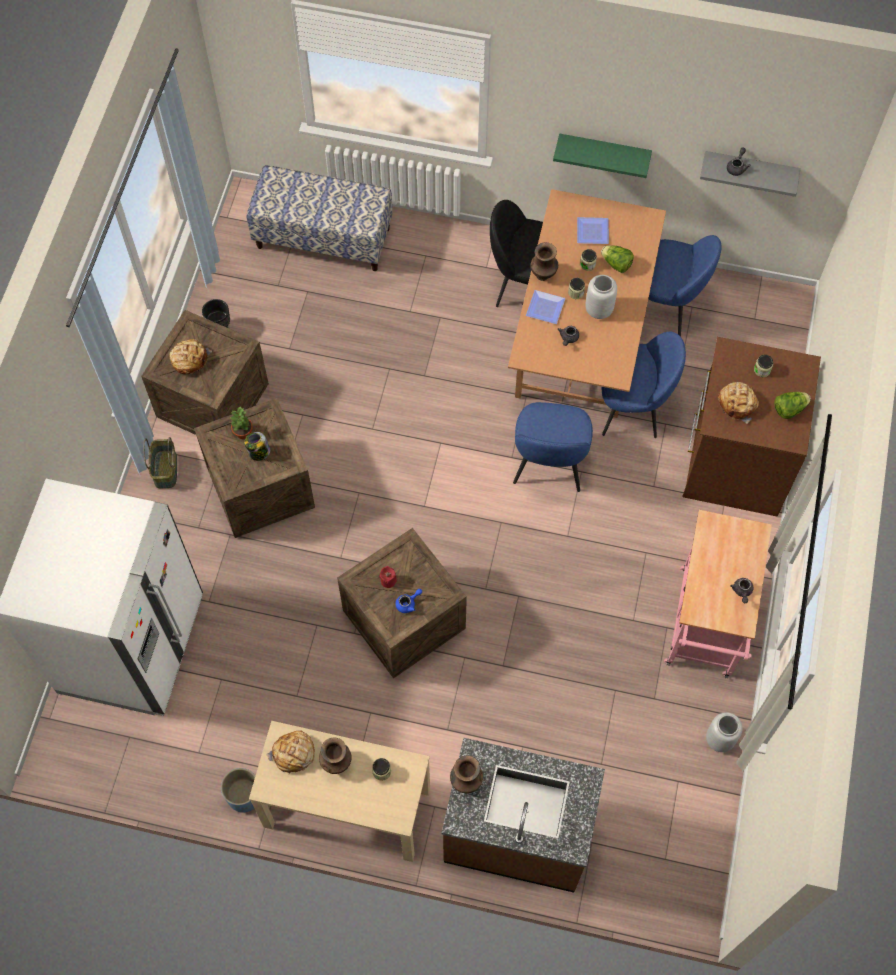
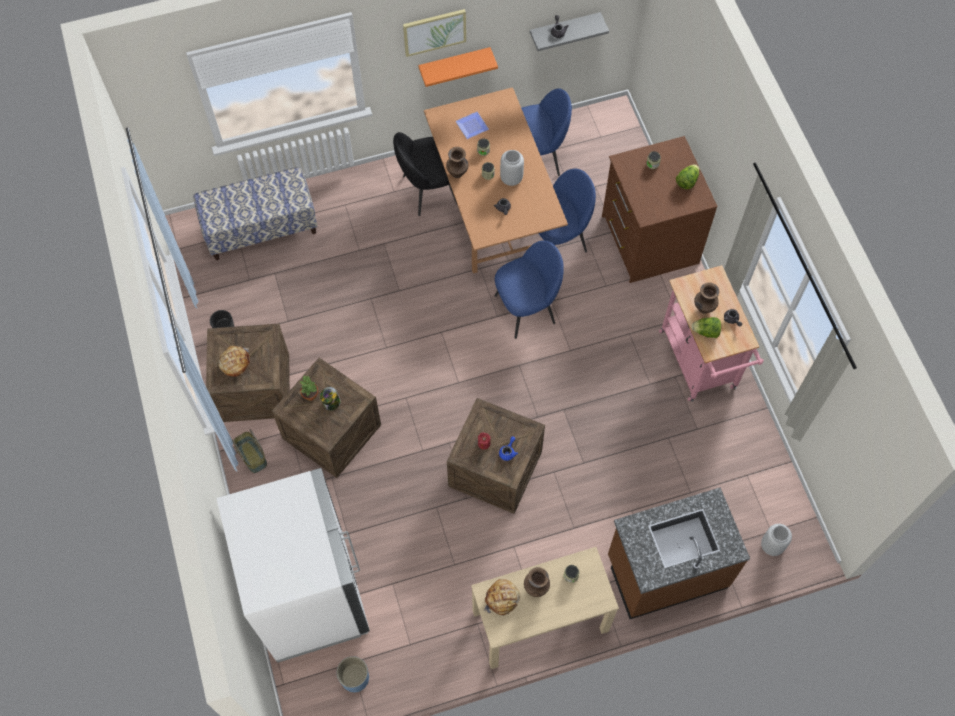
camera: 30 degrees left, 0 degrees up
(244, 796) = (463, 655): blue planter -> blue planter (355, 678)
(465, 782) = (635, 548): brown vase -> brown vase (703, 308)
(544, 309) = (473, 196): plate -> none
(549, 465) = (526, 308): blue chair -> blue chair turned 90 degrees counterclockwise
(586, 101) = (434, 31): none -> picture
(604, 152) = (454, 64): green shelf -> orange shelf
(616, 264) = (503, 141): lettuce -> lettuce (706, 332)
(720, 740) = (756, 432): grey vase -> grey vase (772, 546)
(737, 403) = (651, 195): bread -> none

